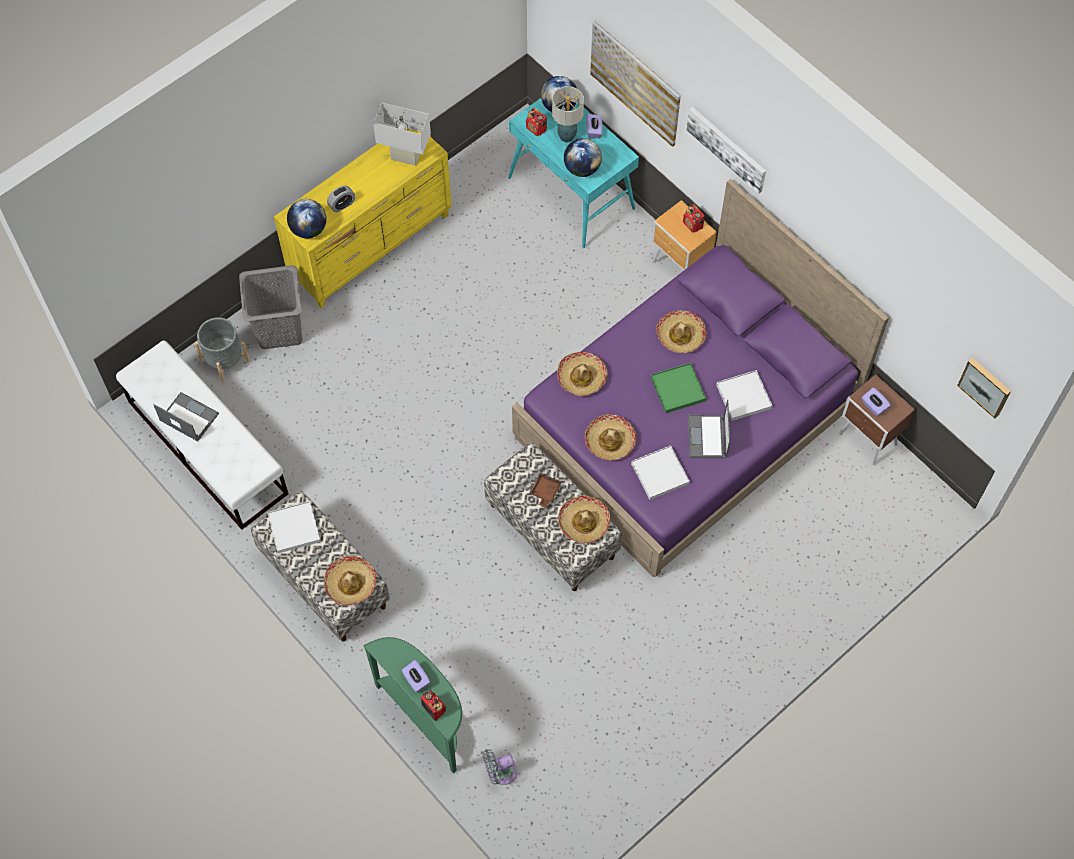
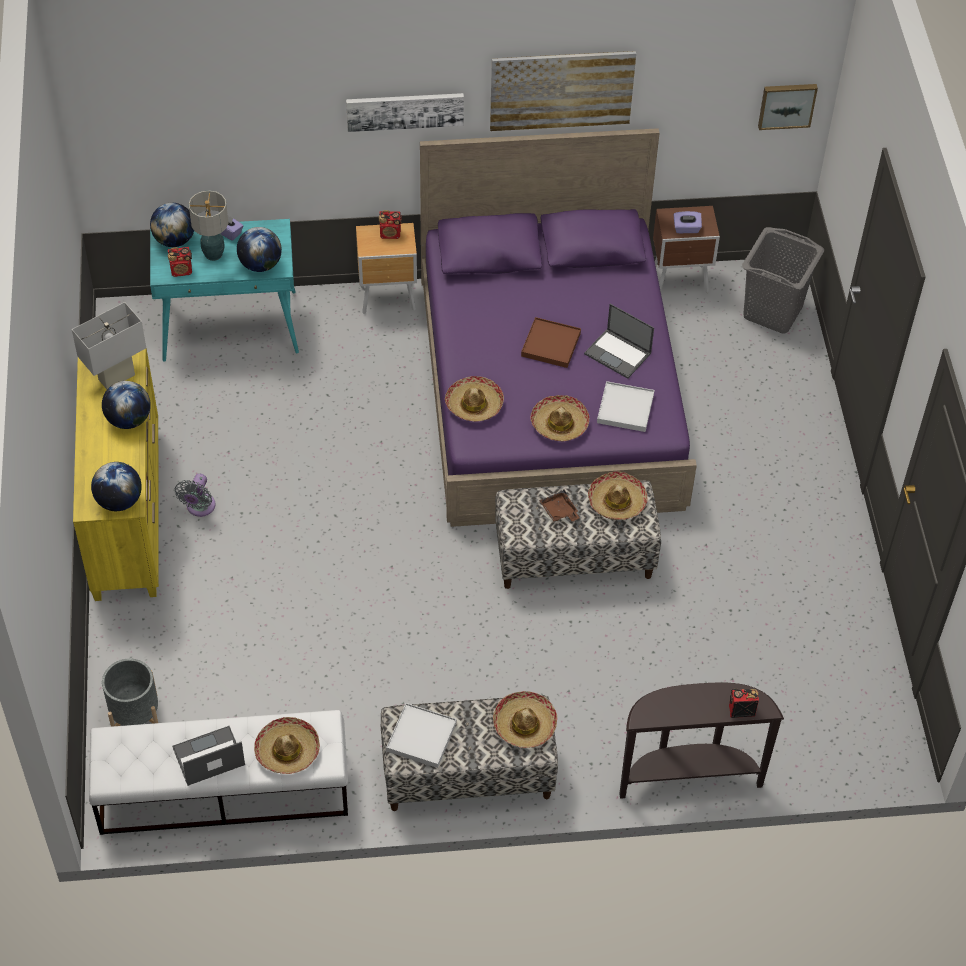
camera: 55 degrees left, 10 degrees down
(280, 329) = (146, 646): grey laundry basket -> grey laundry basket (773, 311)
(342, 205) = (118, 458): alarm clock -> none
(377, 188) = (129, 420): none -> globe
(416, 680) = (699, 706): purple tissue box -> none
(426, 718) = (688, 776): green console table -> brown console table
(500, 772) = (790, 748): grey fan -> grey fan (199, 507)
(635, 83) = (258, 137): picture -> picture (561, 90)
(677, 389) = (551, 345): green tray -> brown tray
(680, 335) = (497, 309): hat -> hat (287, 750)
(743, 396) = (600, 305): white tray -> none

